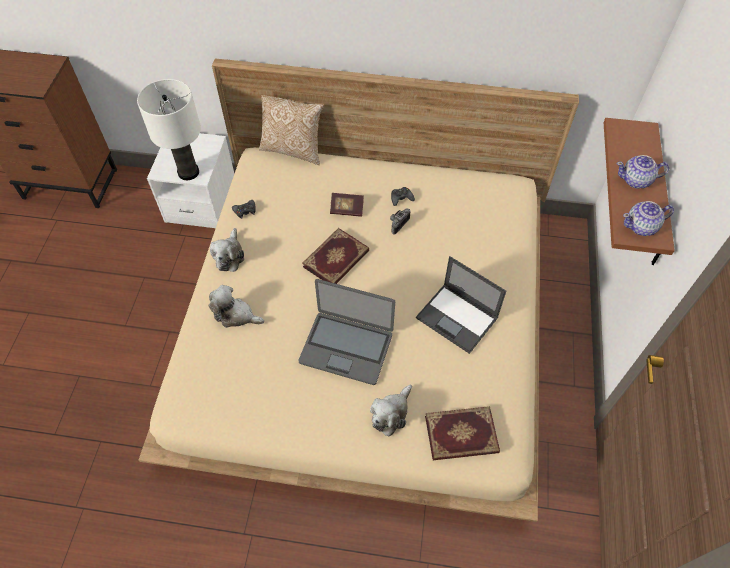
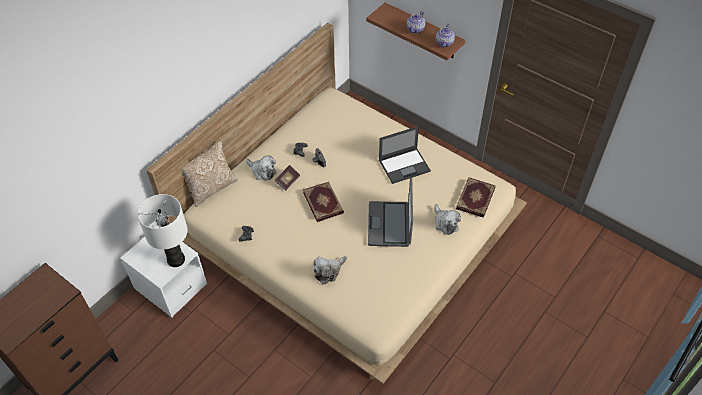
camera: 60 degrees left, 5 degrees down
(229, 256) = (278, 258): plush toy -> plush toy (262, 171)
(346, 347) = (390, 224): laptop -> laptop turned 135 degrees clockwise

